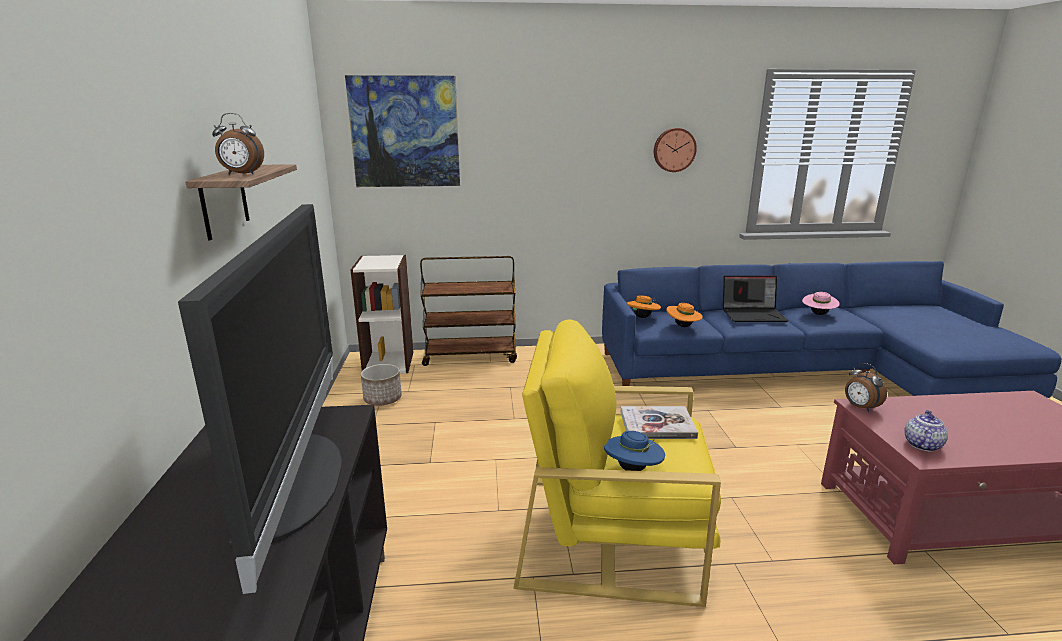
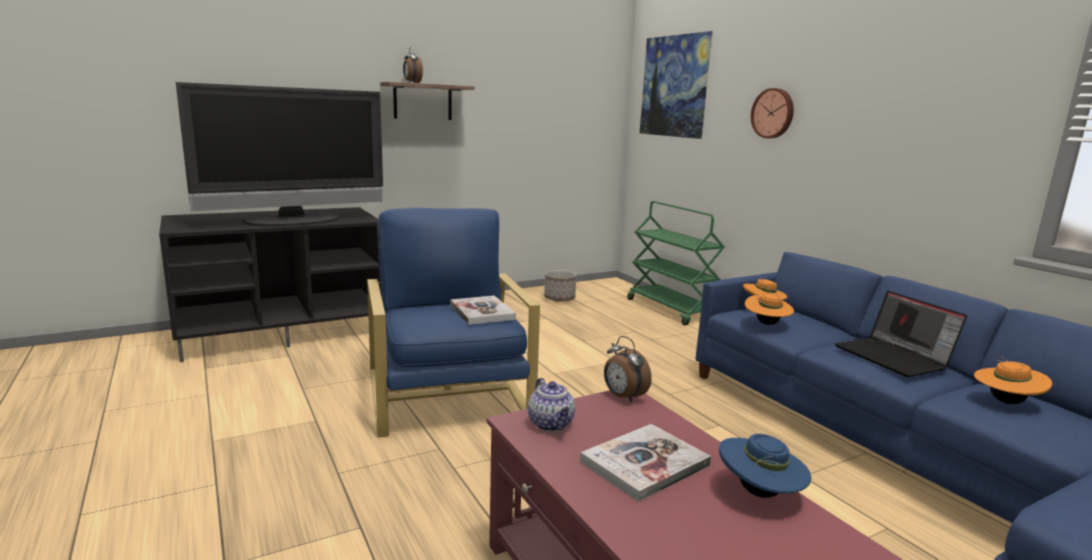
camera: 65 degrees right, 5 degrees down
(389, 362) = (617, 289): bookcase -> none
(471, 356) = (671, 310): brown cart -> green cart
(610, 534) = (447, 394): yellow armchair -> blue armchair
(633, 469) = (408, 311): blue hat -> blue hat (759, 493)
(674, 150) = (921, 110): wall clock -> wall clock (773, 113)
(818, 314) = (1005, 401): pink hat -> orange hat
(860, 407) = (623, 397): alarm clock -> alarm clock turned 75 degrees counterclockwise
(921, 444) = (551, 424): teapot -> teapot turned 60 degrees clockwise
(967, 425) = (645, 463): none -> book

